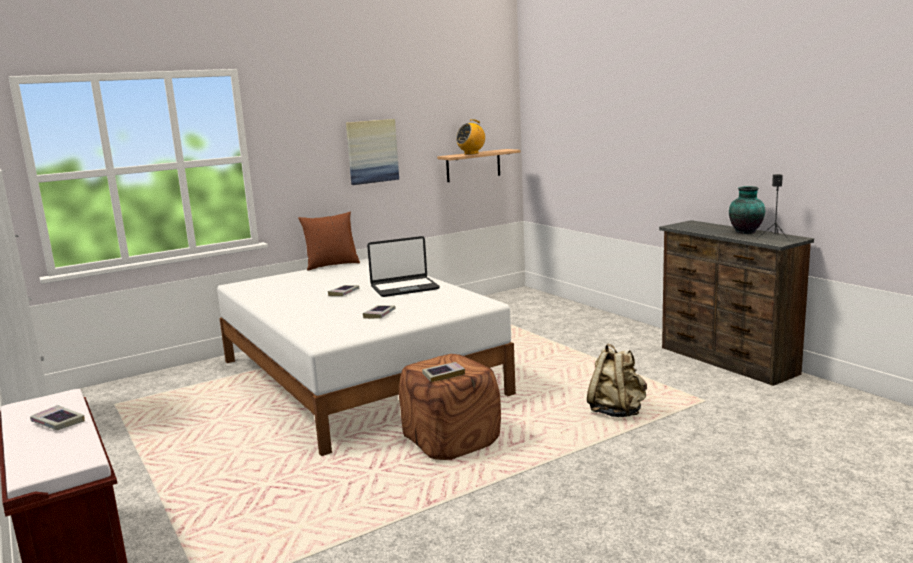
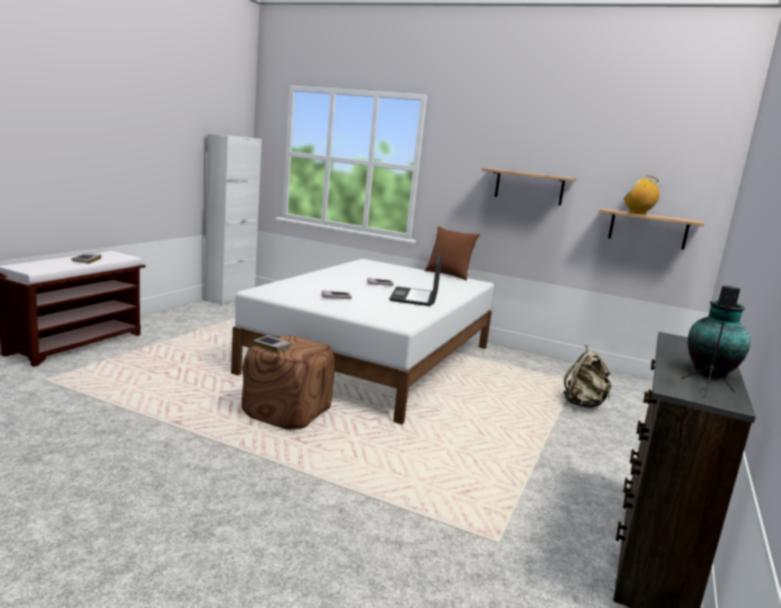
camera: 55 degrees right, 0 degrees up
(372, 151) = (529, 187): picture -> shelf
(404, 288) = (415, 297): laptop -> laptop turned 60 degrees clockwise
(617, 411) = (412, 484): beige backpack -> beige backpack (583, 404)

